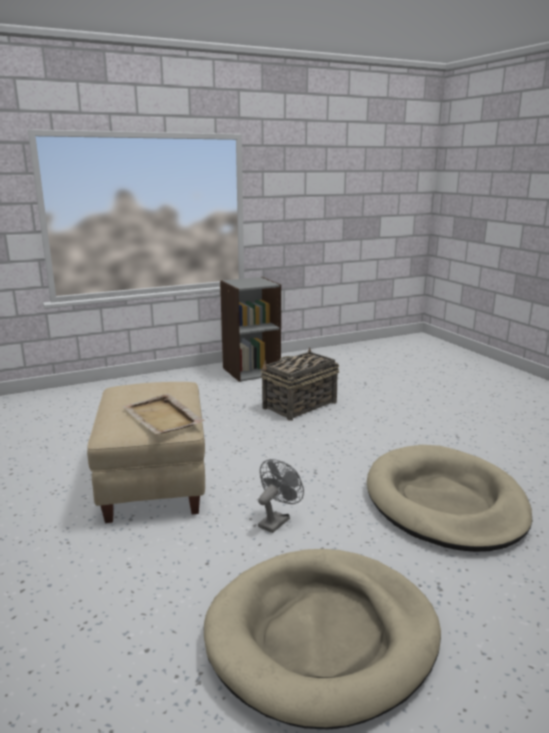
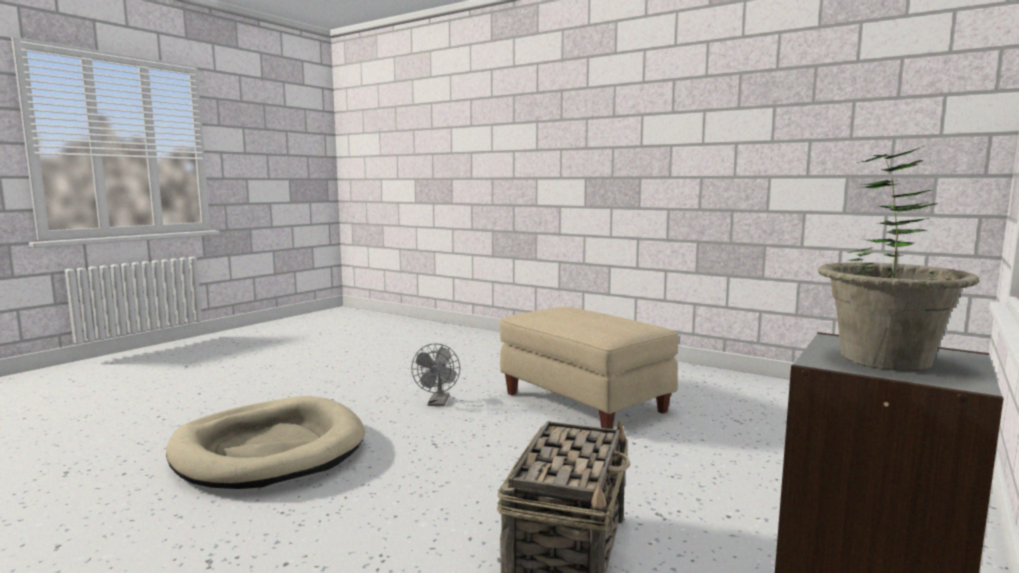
camera: 150 degrees right, 10 degrees down
(162, 417) = (550, 314): beige tray -> none
(253, 282) = (884, 359): none -> potted plant
(322, 636) = (365, 371): beige dog bed -> none

